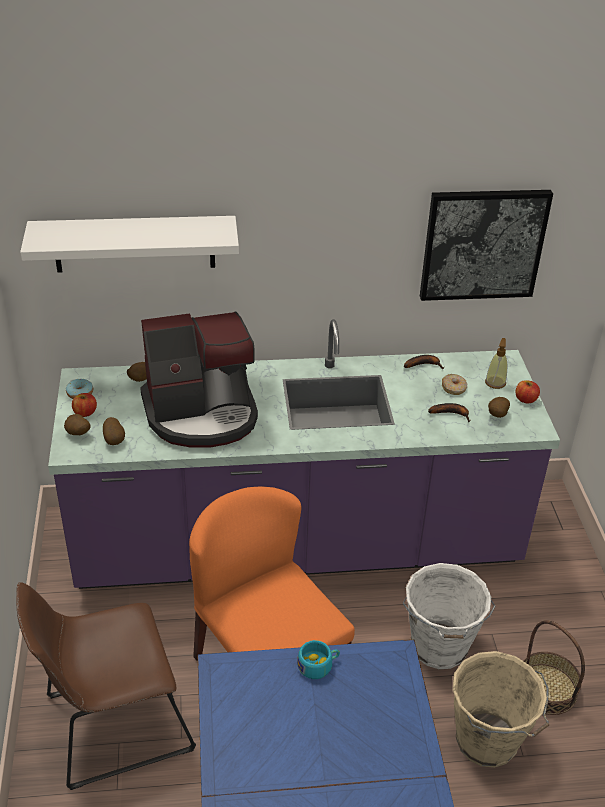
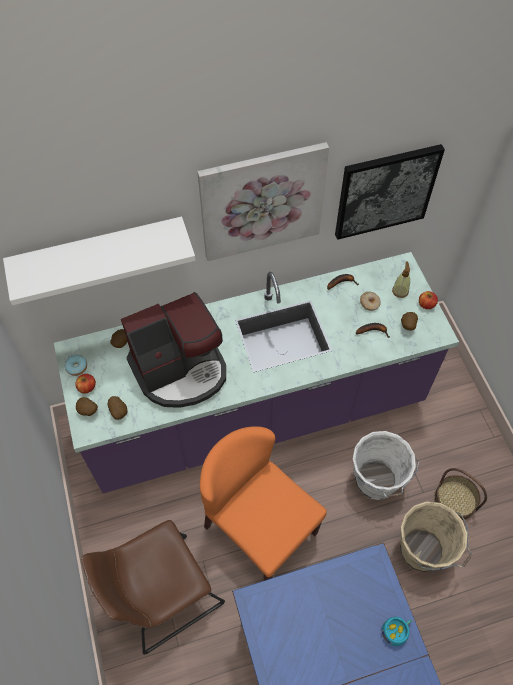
camera: 10 degrees left, 20 degrees up
(318, 665) = (321, 581): turquoise cup -> turquoise cup (397, 630)
(330, 218) = (261, 201): none -> picture

